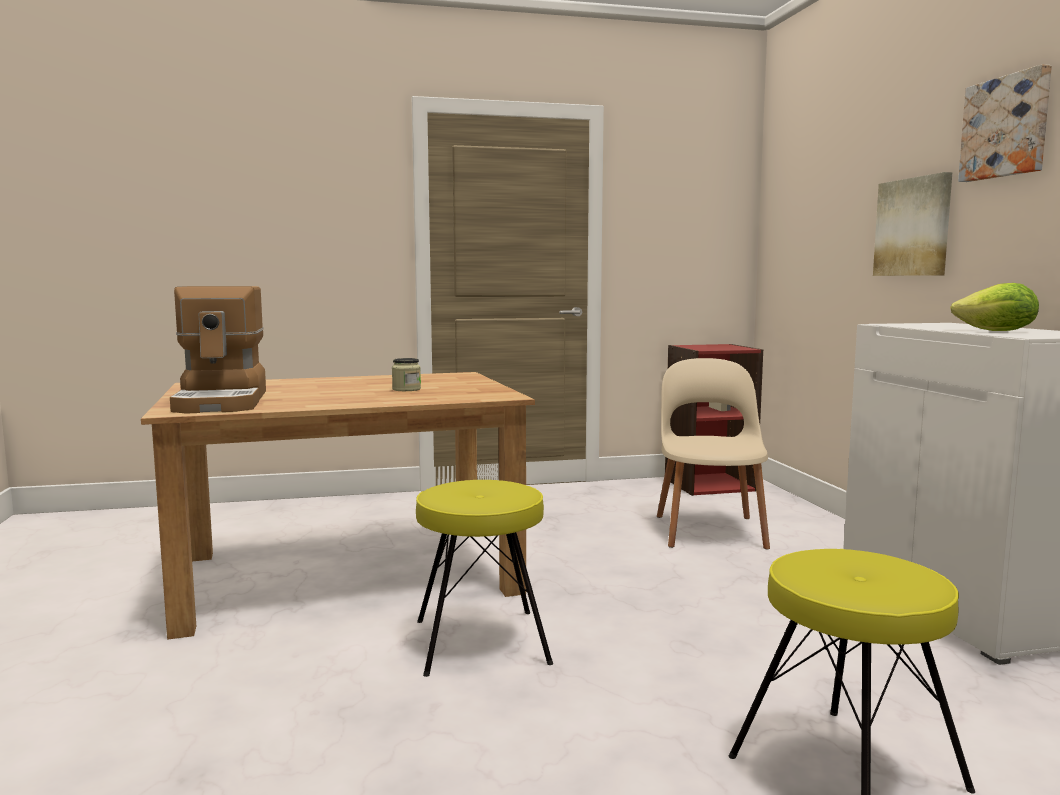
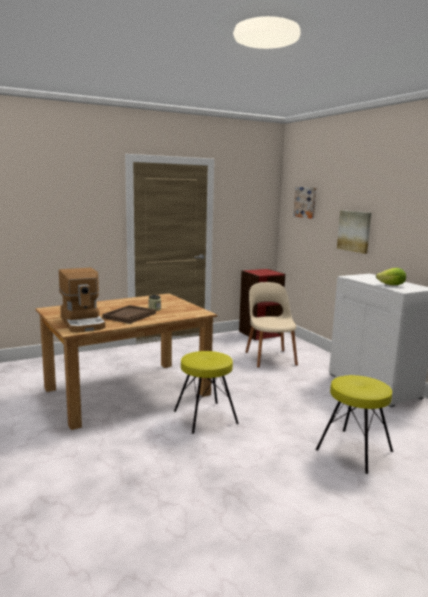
camera: 15 degrees left, 5 degrees up
(337, 396) = (129, 316): none -> brown tray
(1007, 127) = (393, 200): picture -> picture (306, 202)

